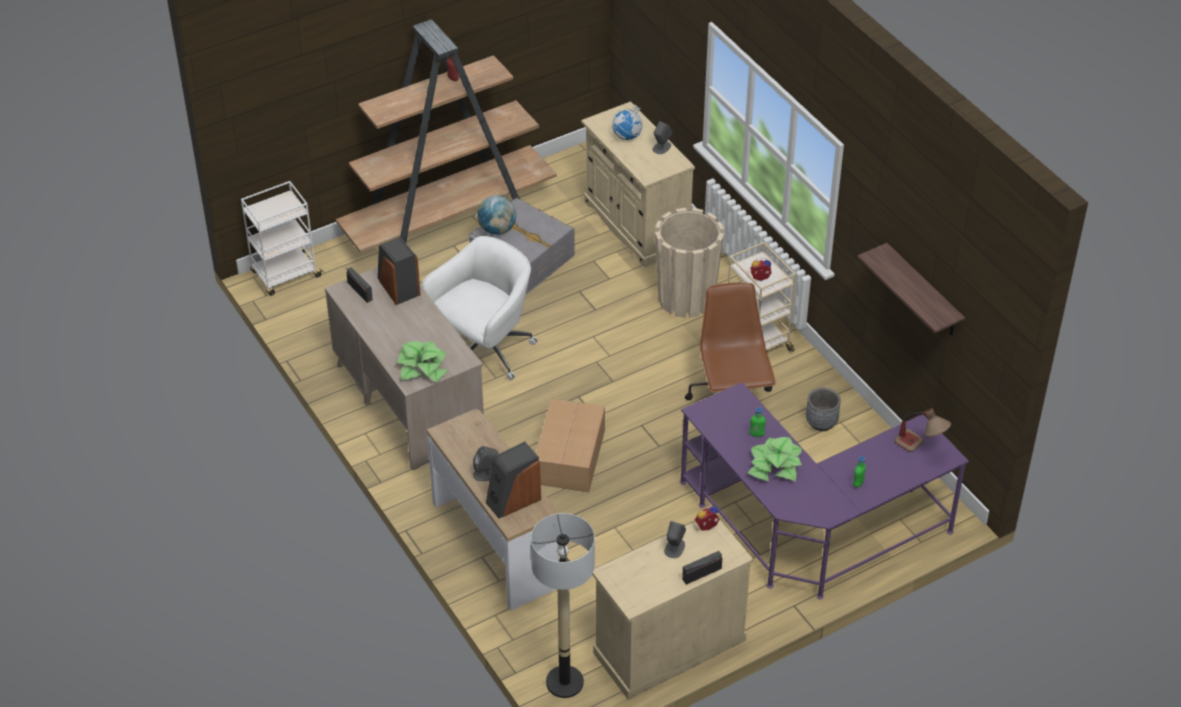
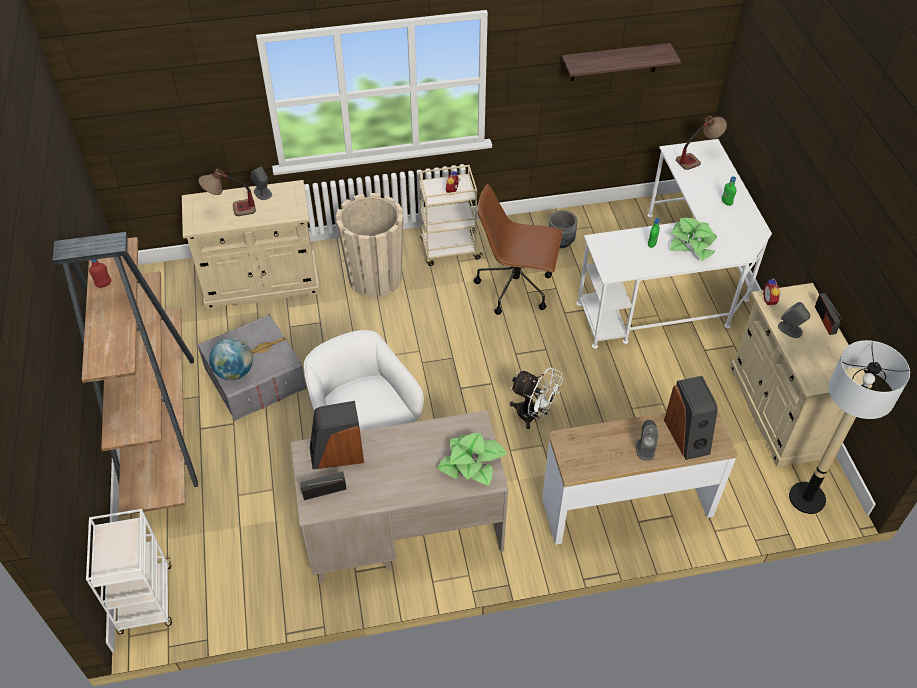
camera: 70 degrees left, 5 degrees up
(571, 456) = (533, 415): cardboard box -> white fan
(627, 136) = (231, 211): globe -> table lamp
(809, 530) = (674, 284): purple desk -> white desk

